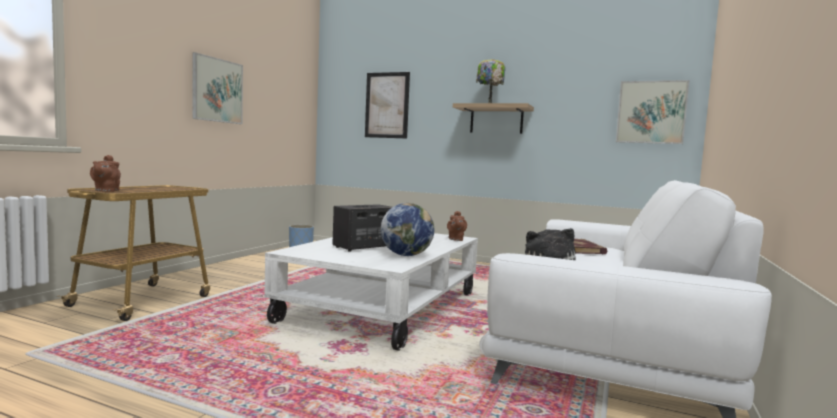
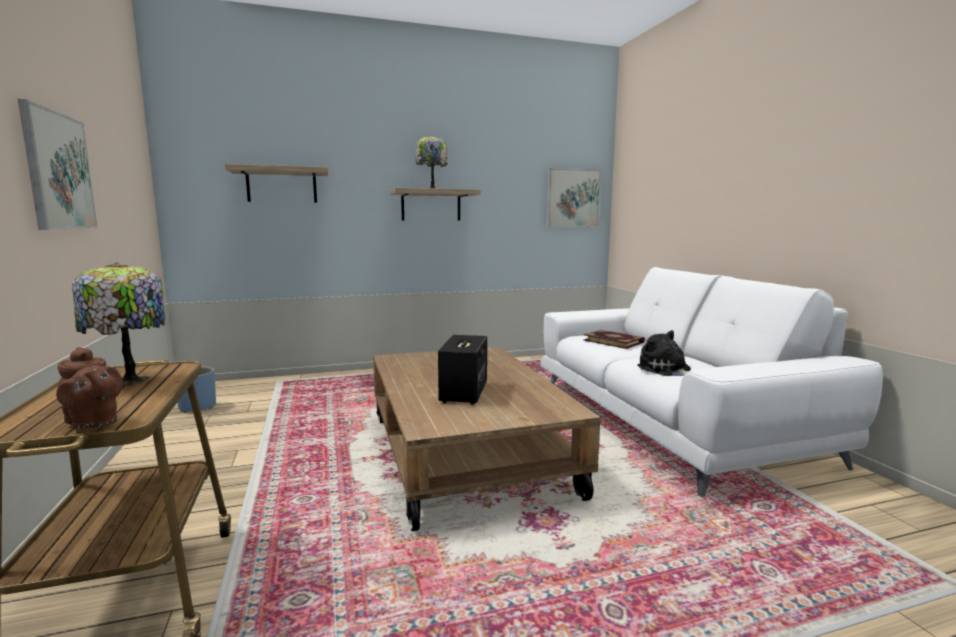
camera: 40 degrees left, 5 degrees up
(164, 189) = (129, 381): none -> table lamp
(384, 307) = (467, 454): white coffee table -> brown coffee table
(387, 105) = (282, 186): picture -> shelf
(406, 255) = (530, 391): globe -> none
(456, 239) = (494, 354): brown teapot -> none

